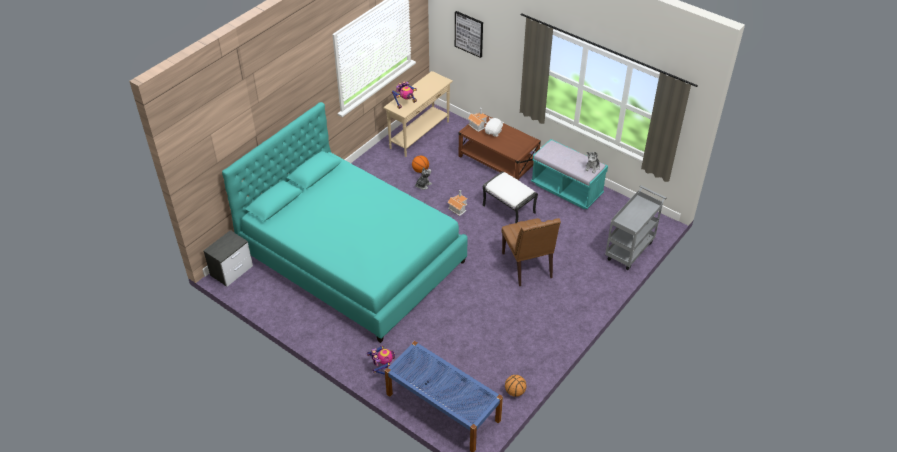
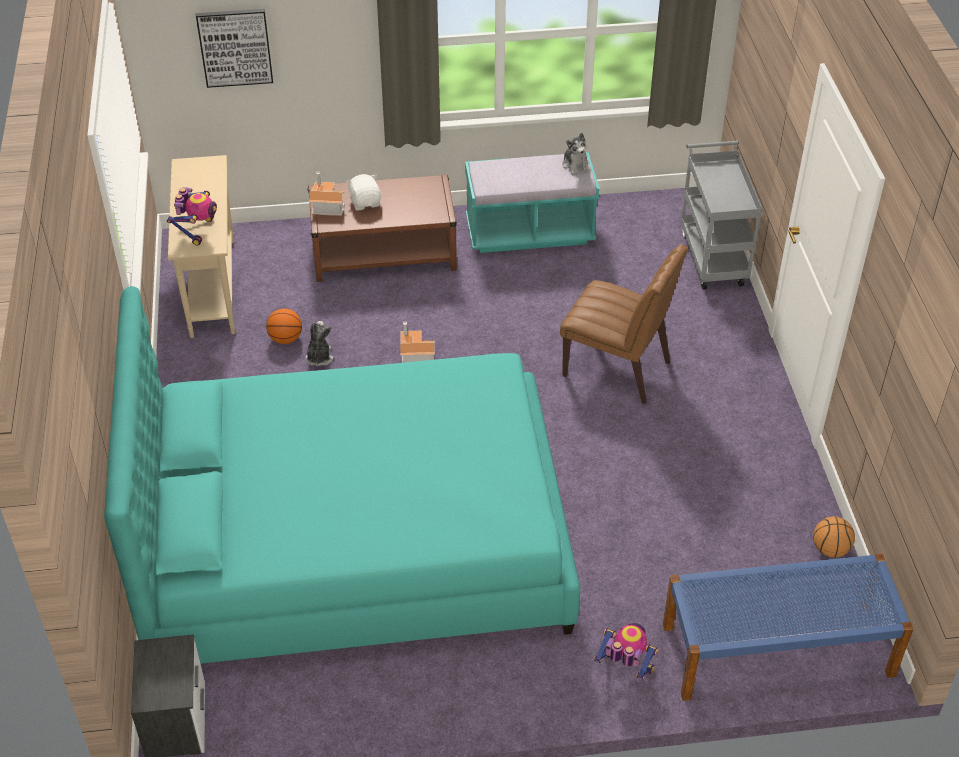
camera: 45 degrees left, 0 degrees up
(509, 209) = (490, 309): white ottoman -> none

